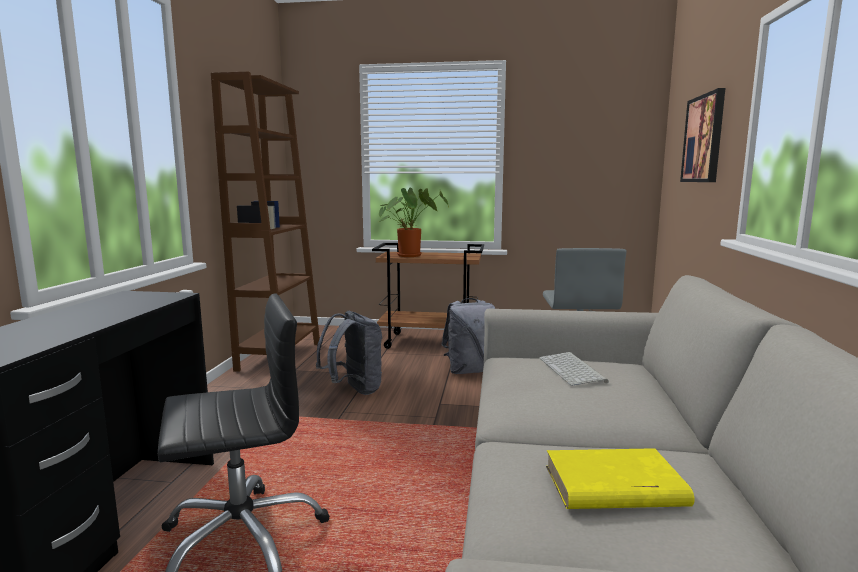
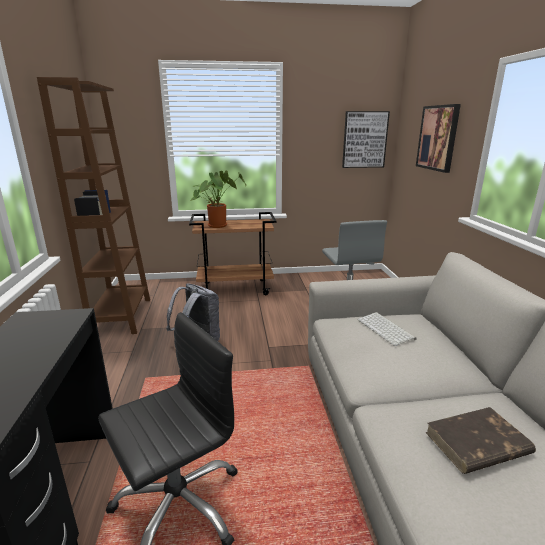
camera: 15 degrees left, 10 degrees up
(469, 370) = (276, 313): grey backpack -> none
(612, 486) = (476, 444): yellow book -> brown book
(617, 154) = (364, 140): none -> picture

